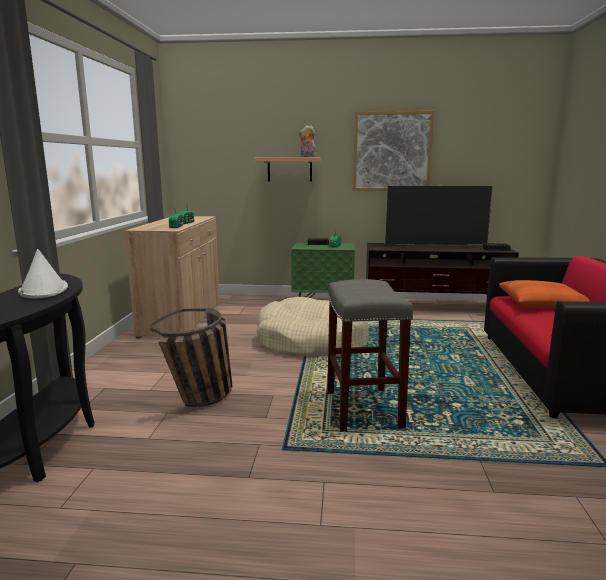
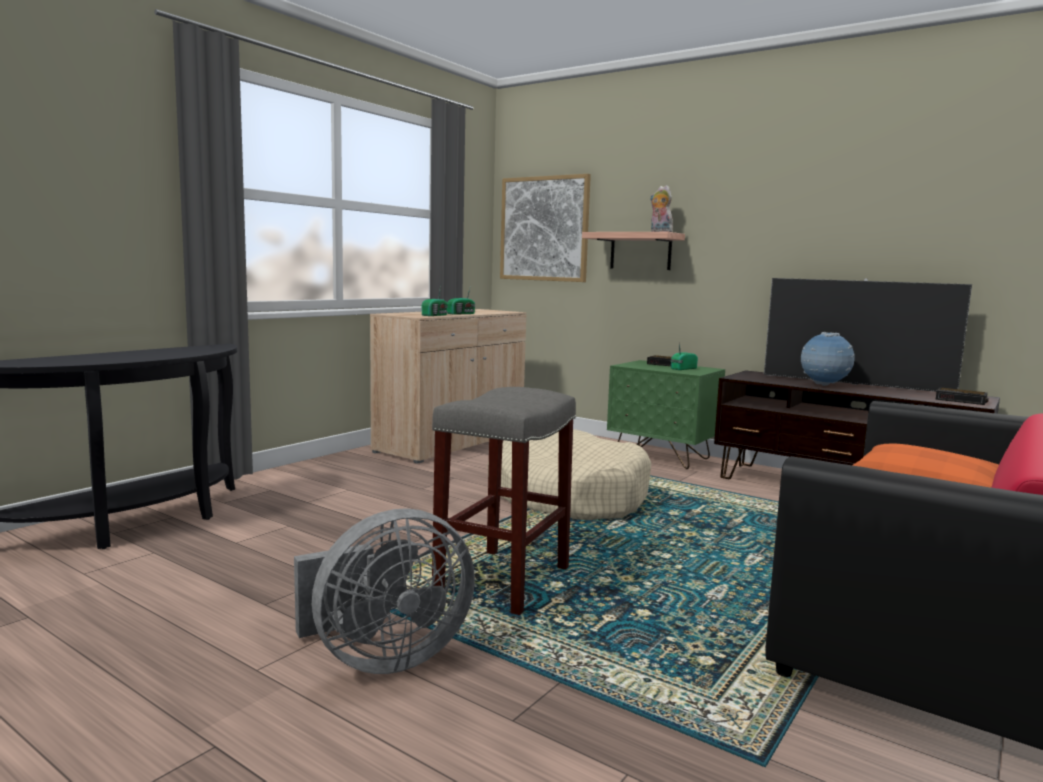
camera: 30 degrees right, 5 degrees down
(43, 290) = (175, 352): white hat -> none
(202, 400) = (339, 524): basket -> none
(378, 484) = (383, 658): none -> grey fan
(392, 151) = (796, 224): picture -> picture (544, 229)
(426, 248) = (824, 385): none -> globe

